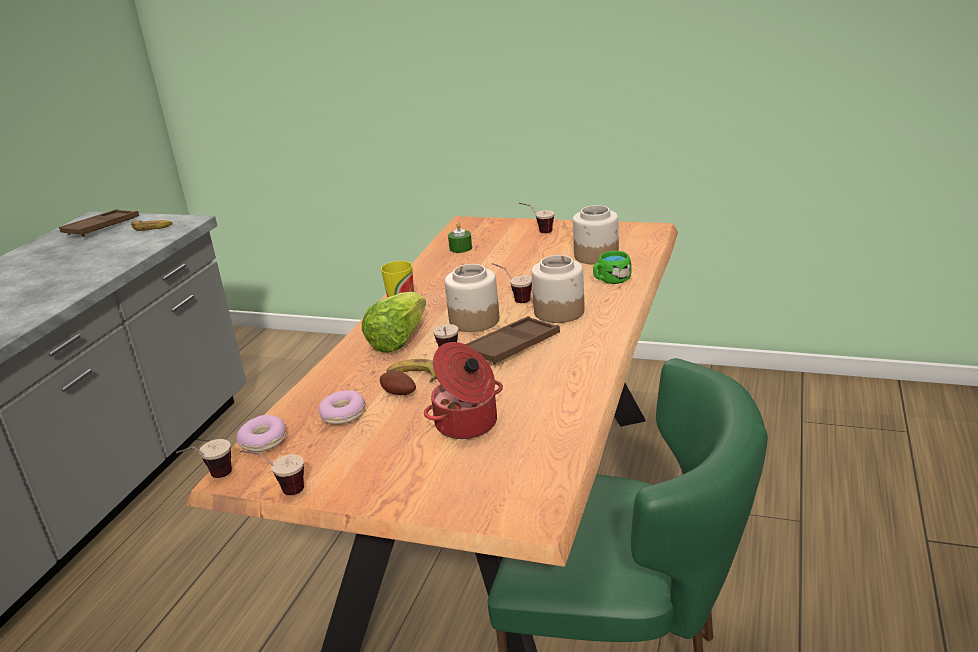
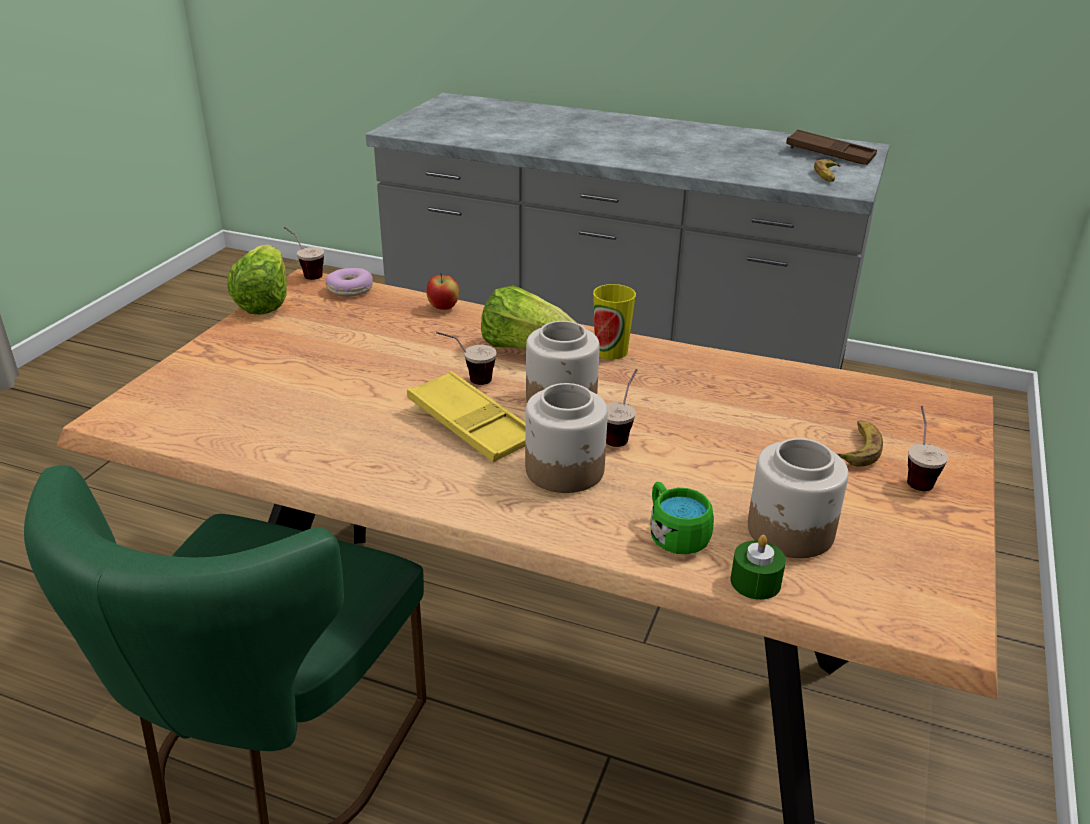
camera: 90 degrees right, 5 degrees up
(280, 490) = (264, 301): cup -> lettuce
(317, 384) = (443, 308): none -> apple
(343, 415) = (372, 323): donut -> none
(398, 394) = (396, 350): potato -> none
(415, 376) = (430, 359): banana -> banana (858, 448)
(460, 248) = (833, 396): green candle -> green candle (755, 582)
(467, 424) = (305, 388): cooking pot -> none
(513, 346) = (471, 425): brown tray -> yellow tray

